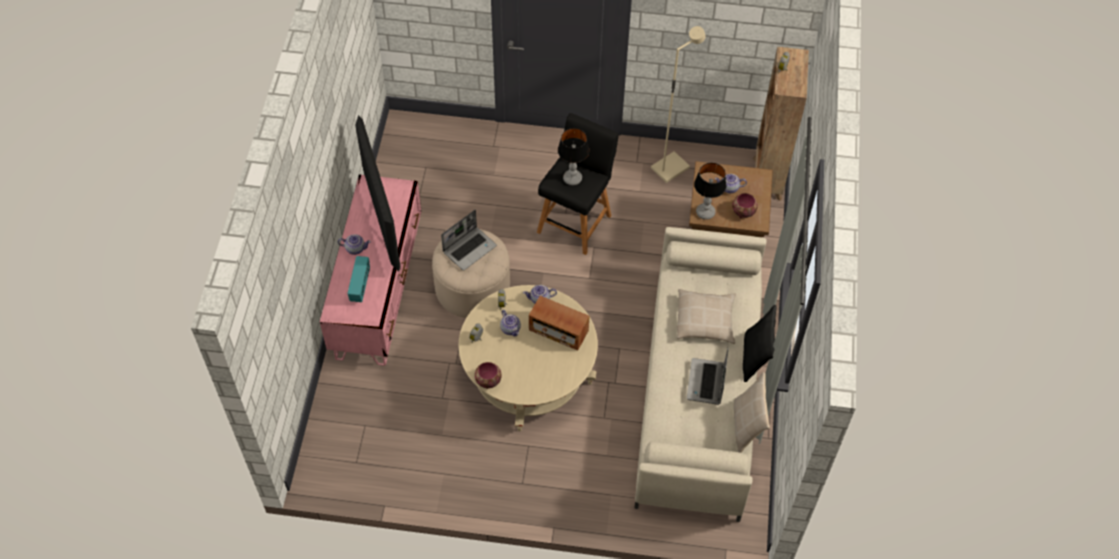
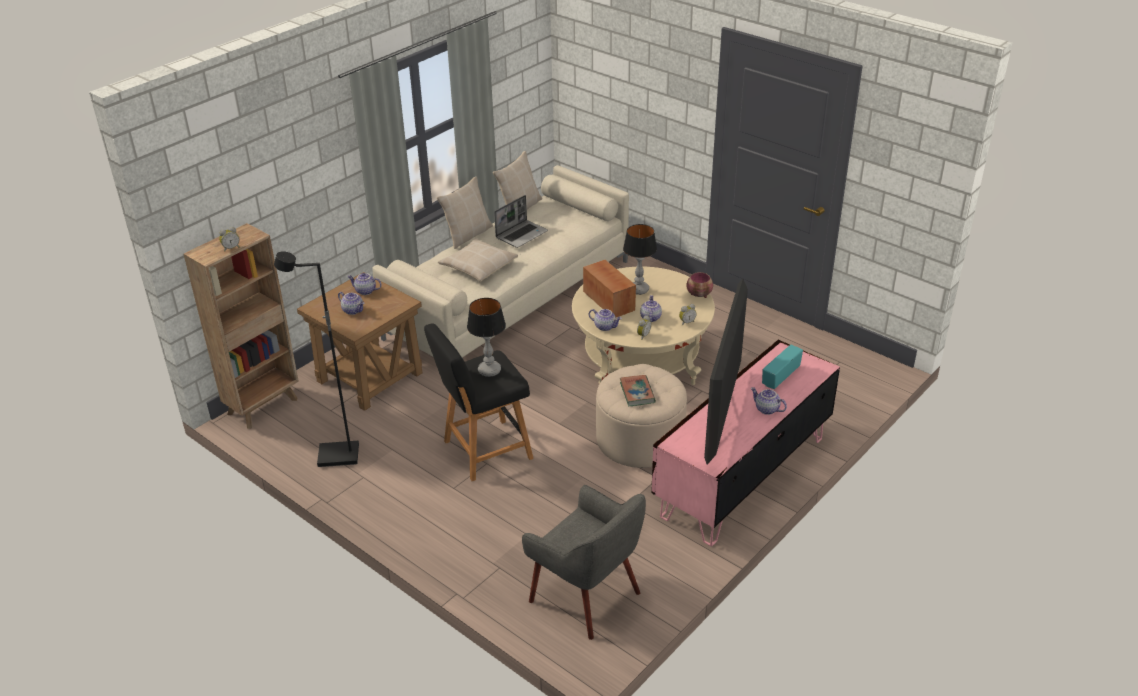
camera: 145 degrees left, 20 degrees down
(426, 153) = (586, 596): none -> grey armchair
(469, 248) = (637, 393): laptop -> book
(669, 167) = (338, 456): beige floor lamp -> black floor lamp
(705, 212) = (397, 302): table lamp -> table lamp (638, 289)
(742, 212) = (365, 291): bowl -> teapot
(755, 358) = (467, 235): black pillow -> beige pillow

